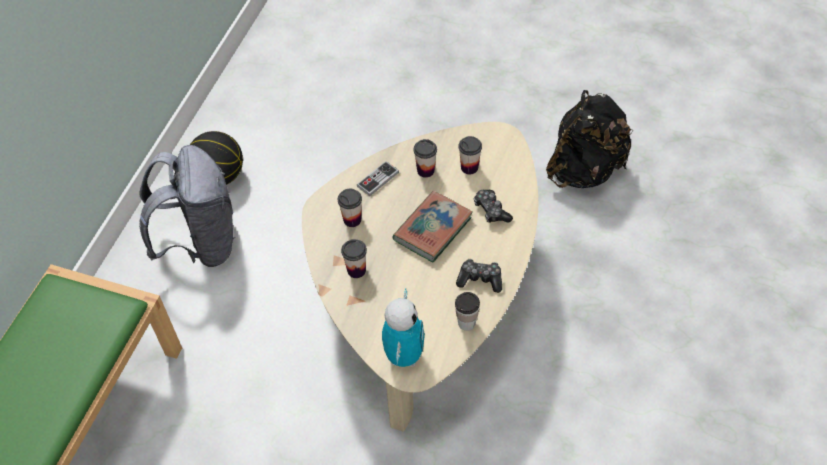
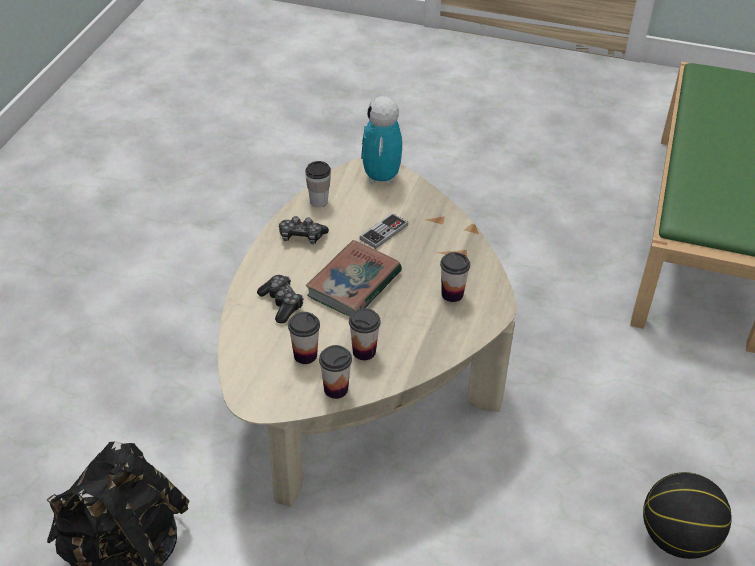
camera: 175 degrees right, 10 degrees down
(201, 243) = (659, 438): grey backpack -> none
(356, 270) = (439, 245): cup -> cup (336, 389)
(378, 179) = (427, 340): game controller -> game controller (384, 232)

